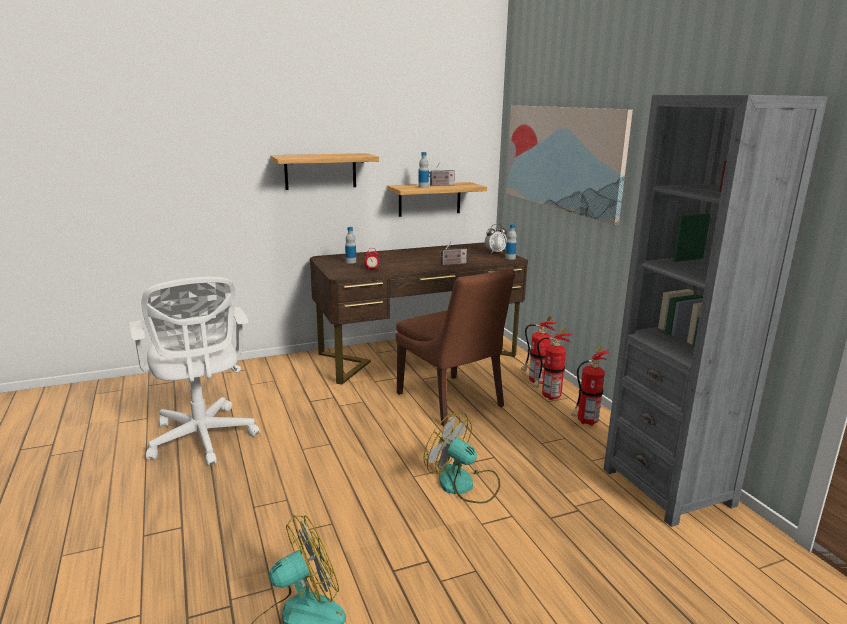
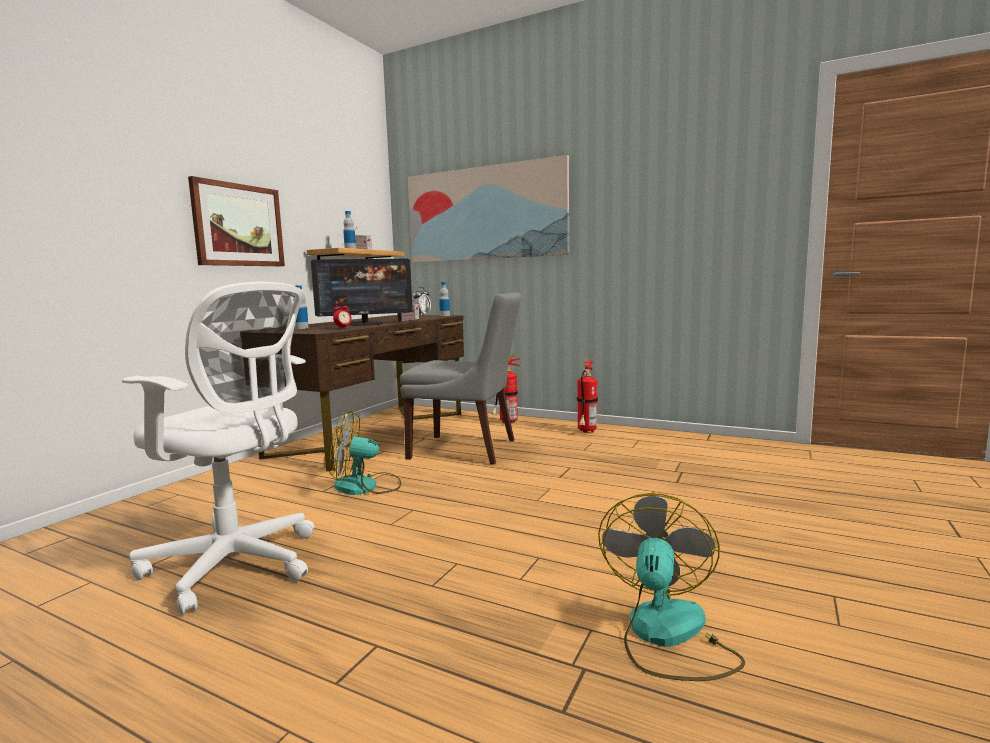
camera: 40 degrees left, 10 degrees down
(320, 171) = (238, 225): shelf -> picture
(405, 264) = (365, 324): none -> monitor
(451, 401) = (466, 450): brown chair -> grey chair
(464, 485) = (585, 489): fan -> fan (366, 486)
(548, 397) = (533, 427): fire extinguisher -> none
(668, 487) = (697, 443): grey bookcase -> none

